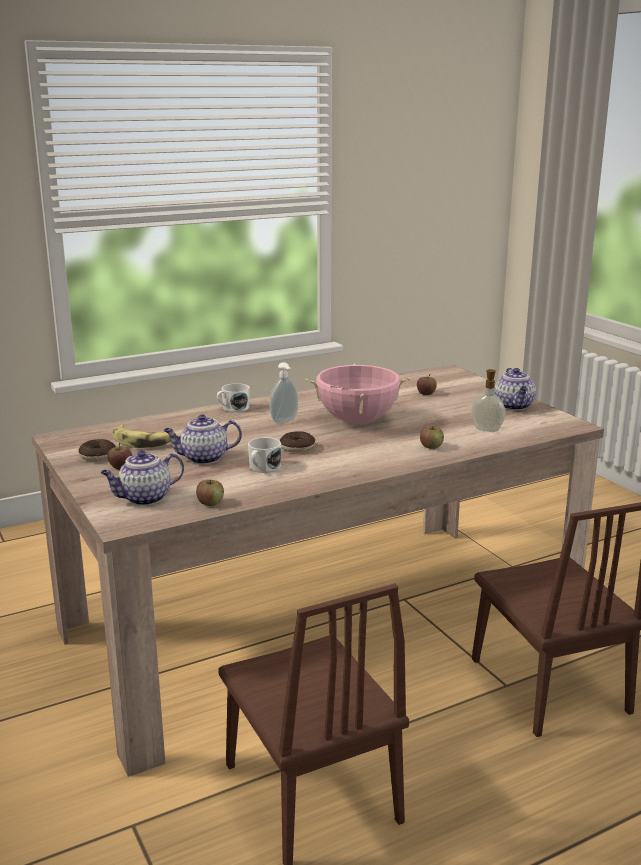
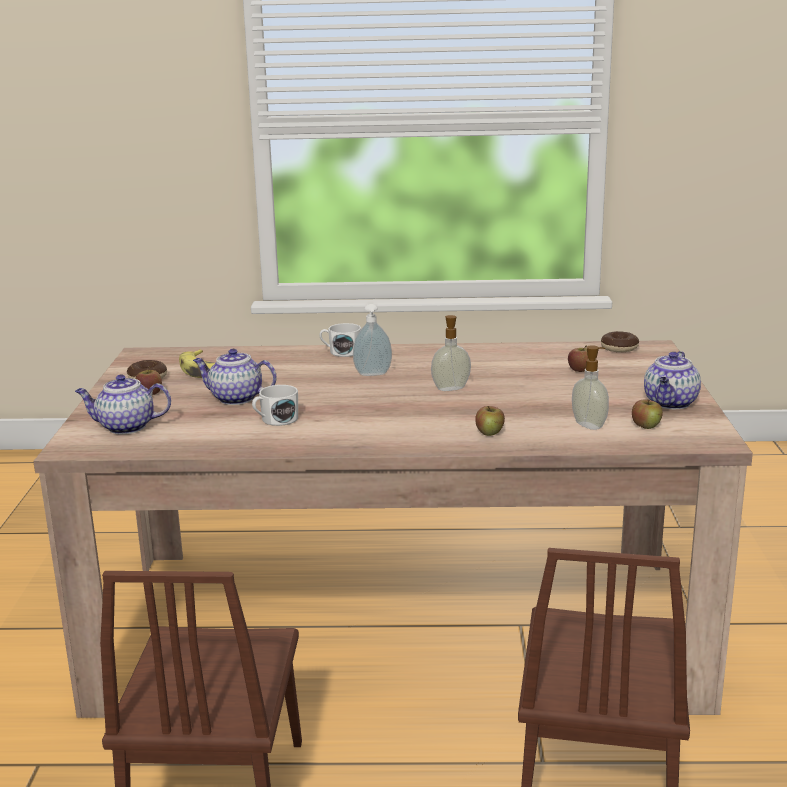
camera: 30 degrees right, 0 degrees up
(210, 503) = (174, 444): apple -> apple (646, 425)
(297, 448) = (342, 405): donut -> donut (619, 348)
(357, 421) = (450, 388): pink cooking pot -> soap dispenser

